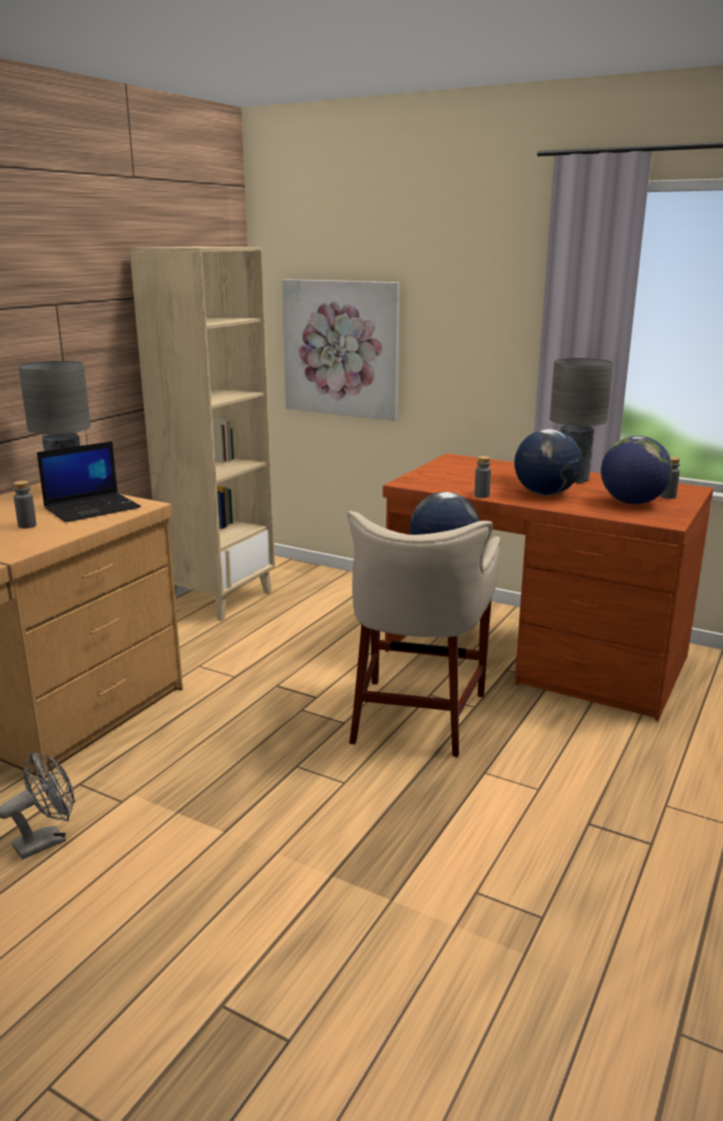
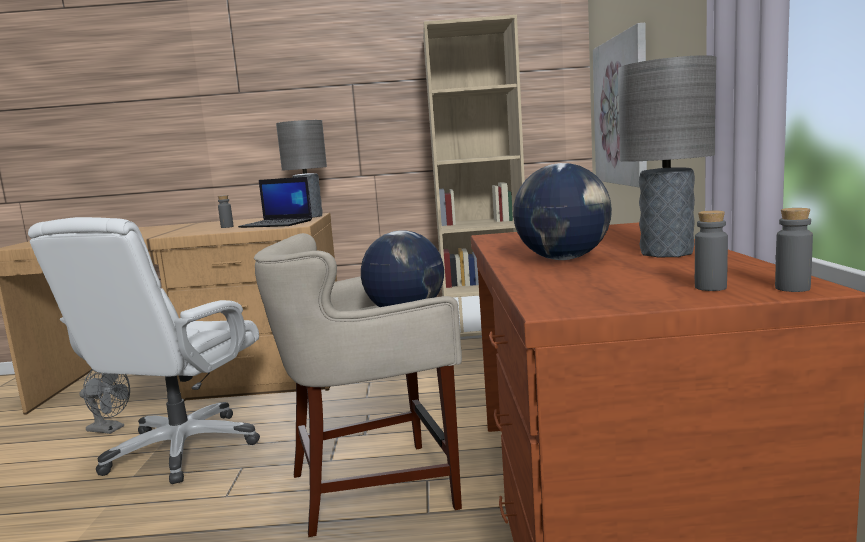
camera: 60 degrees right, 10 degrees down
(199, 794) = (181, 449): none -> white office chair
(482, 495) = (499, 251): grey bottle -> grey bottle (792, 288)
(632, 502) = (619, 283): globe -> none

